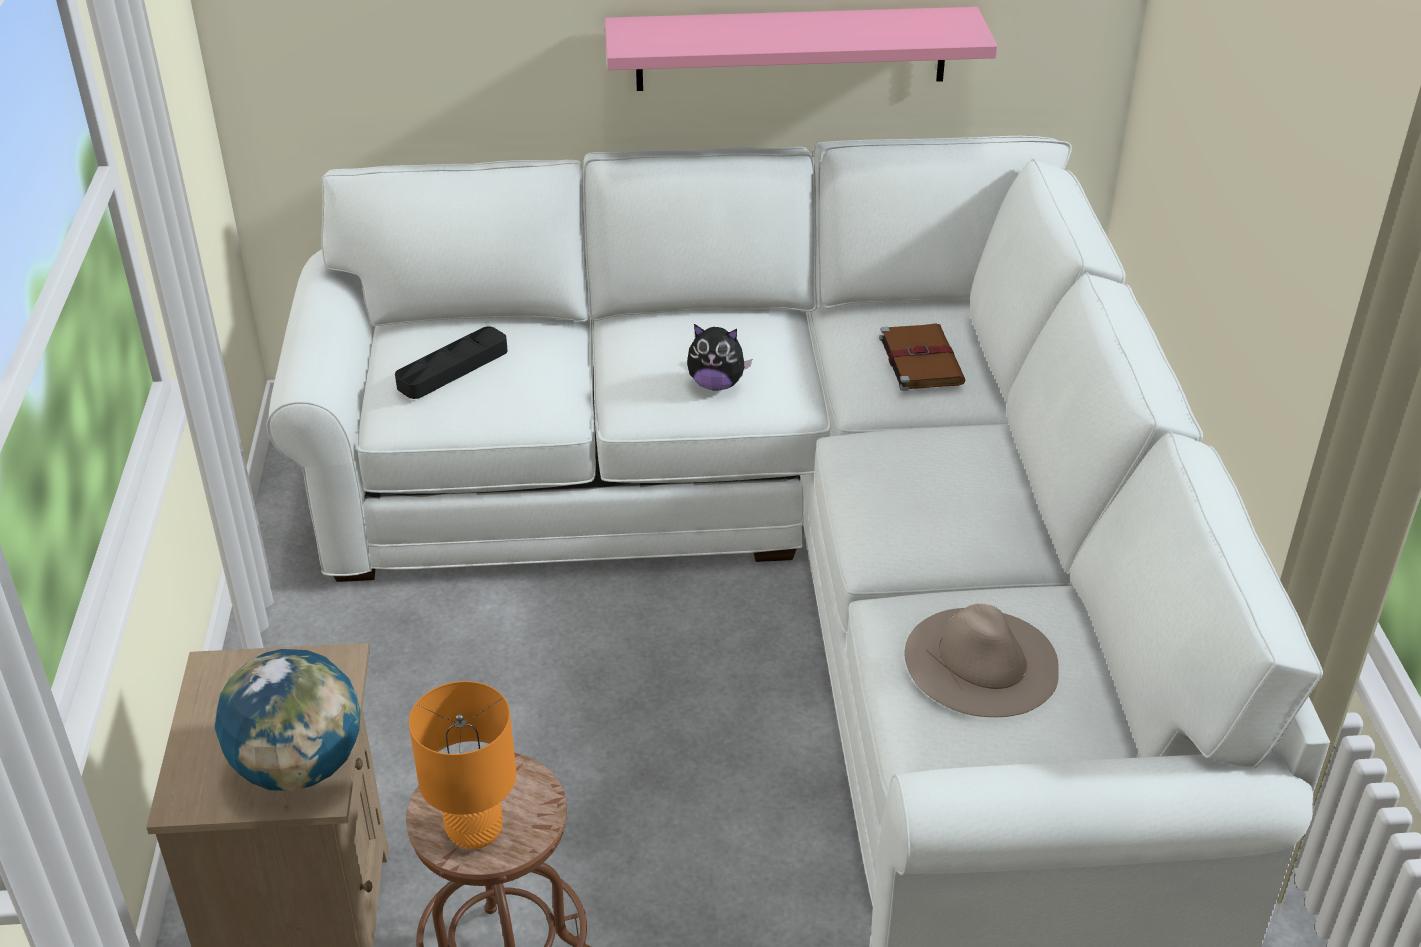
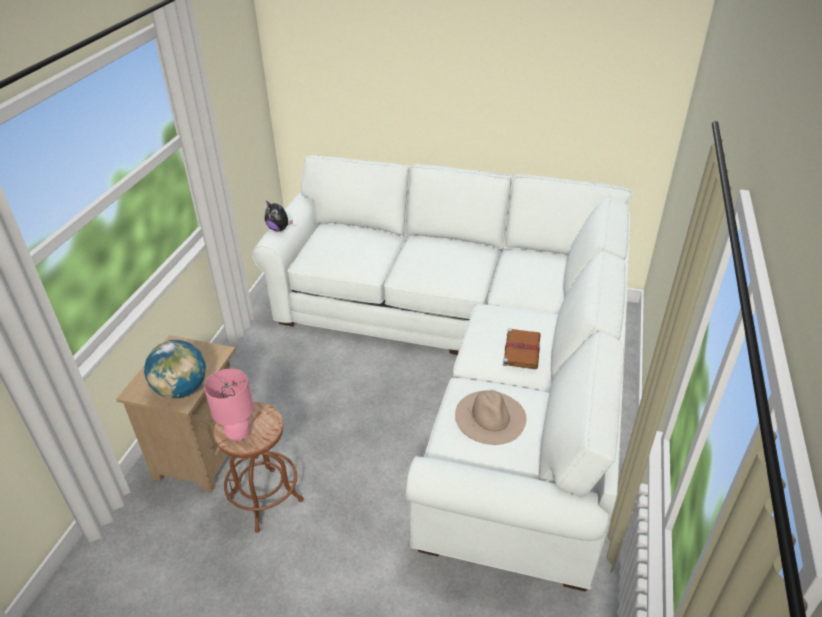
camera: 20 degrees right, 0 degrees up
(453, 368) = (337, 245): black tray -> none
(473, 835) = (237, 435): orange table lamp -> pink table lamp
(716, 384) = (441, 272): plush toy -> plush toy (279, 229)
(791, 48) = (509, 130): pink shelf -> none
(920, 359) = (536, 278): brown book -> brown book (521, 350)

